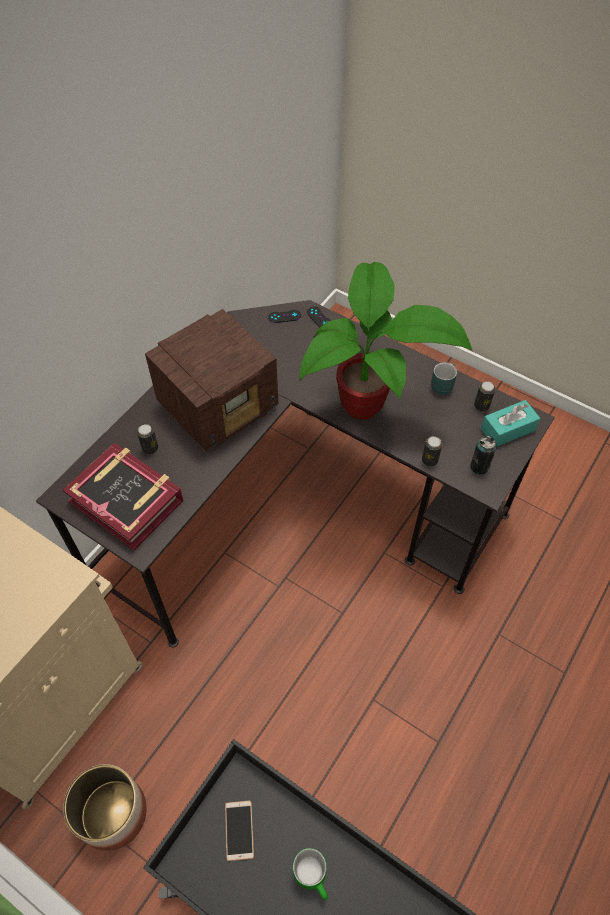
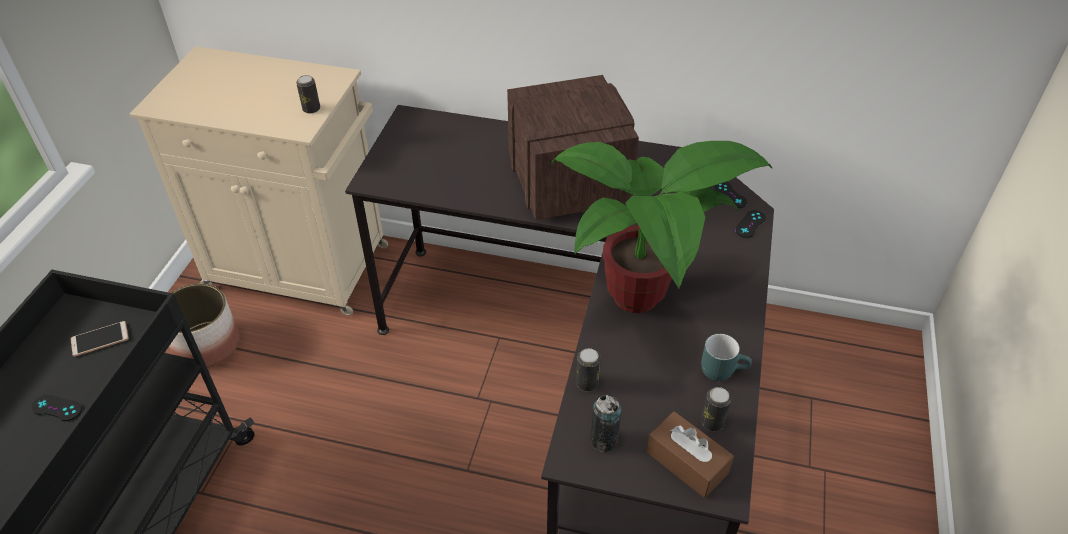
camera: 70 degrees right, 10 degrees down
(127, 501) = (419, 156): book -> none
(150, 448) = (487, 151): can -> can (311, 109)
(220, 405) = (568, 182): radio -> radio turned 135 degrees counterclockwise
(314, 875) = (56, 408): green mug -> black game controller
(507, 429) = (687, 462): turquoise tissue box -> brown tissue box

